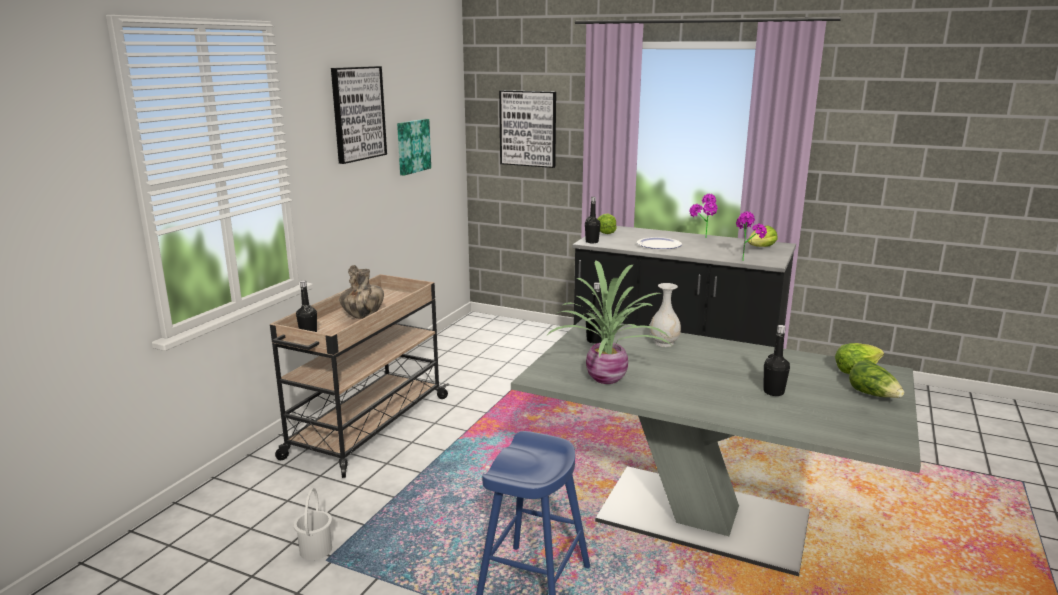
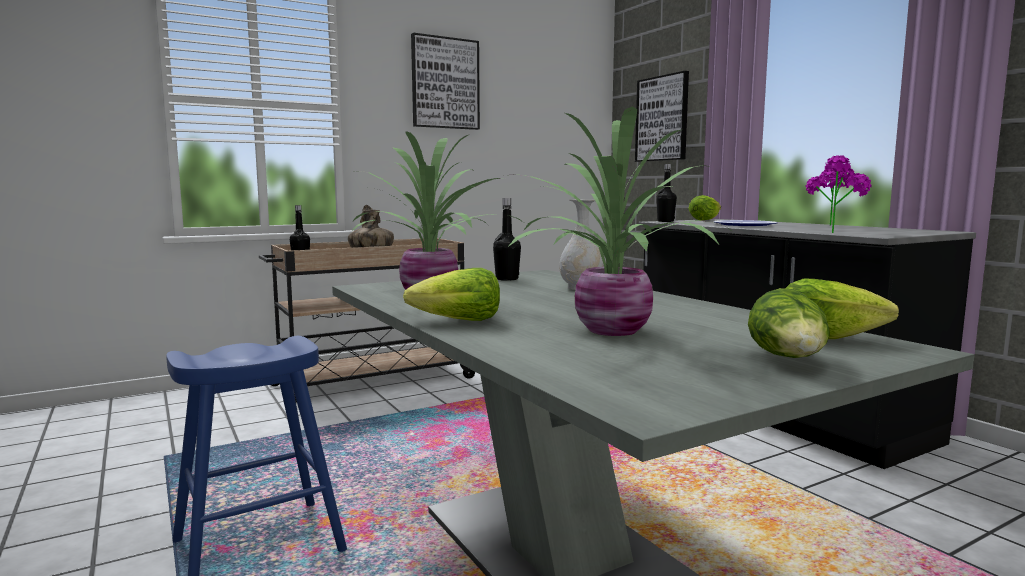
camera: 35 degrees right, 10 degrees down
(315, 550) = (173, 447): white bucket -> none
(412, 146) = (523, 130): picture -> none
(761, 247) = (899, 230): lettuce -> lettuce (457, 321)
(773, 392) = (608, 331): black bottle -> potted plant

